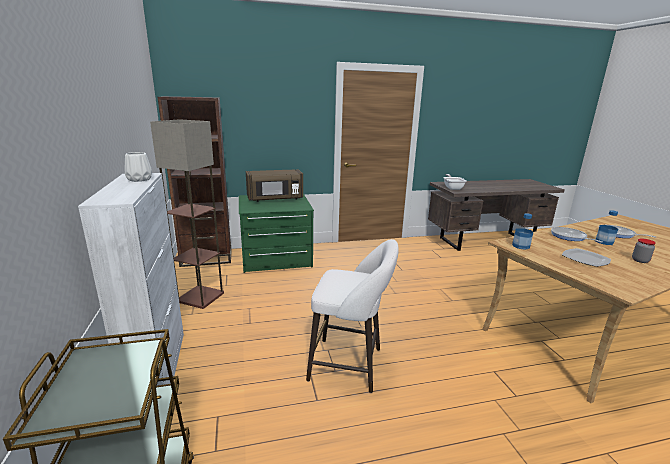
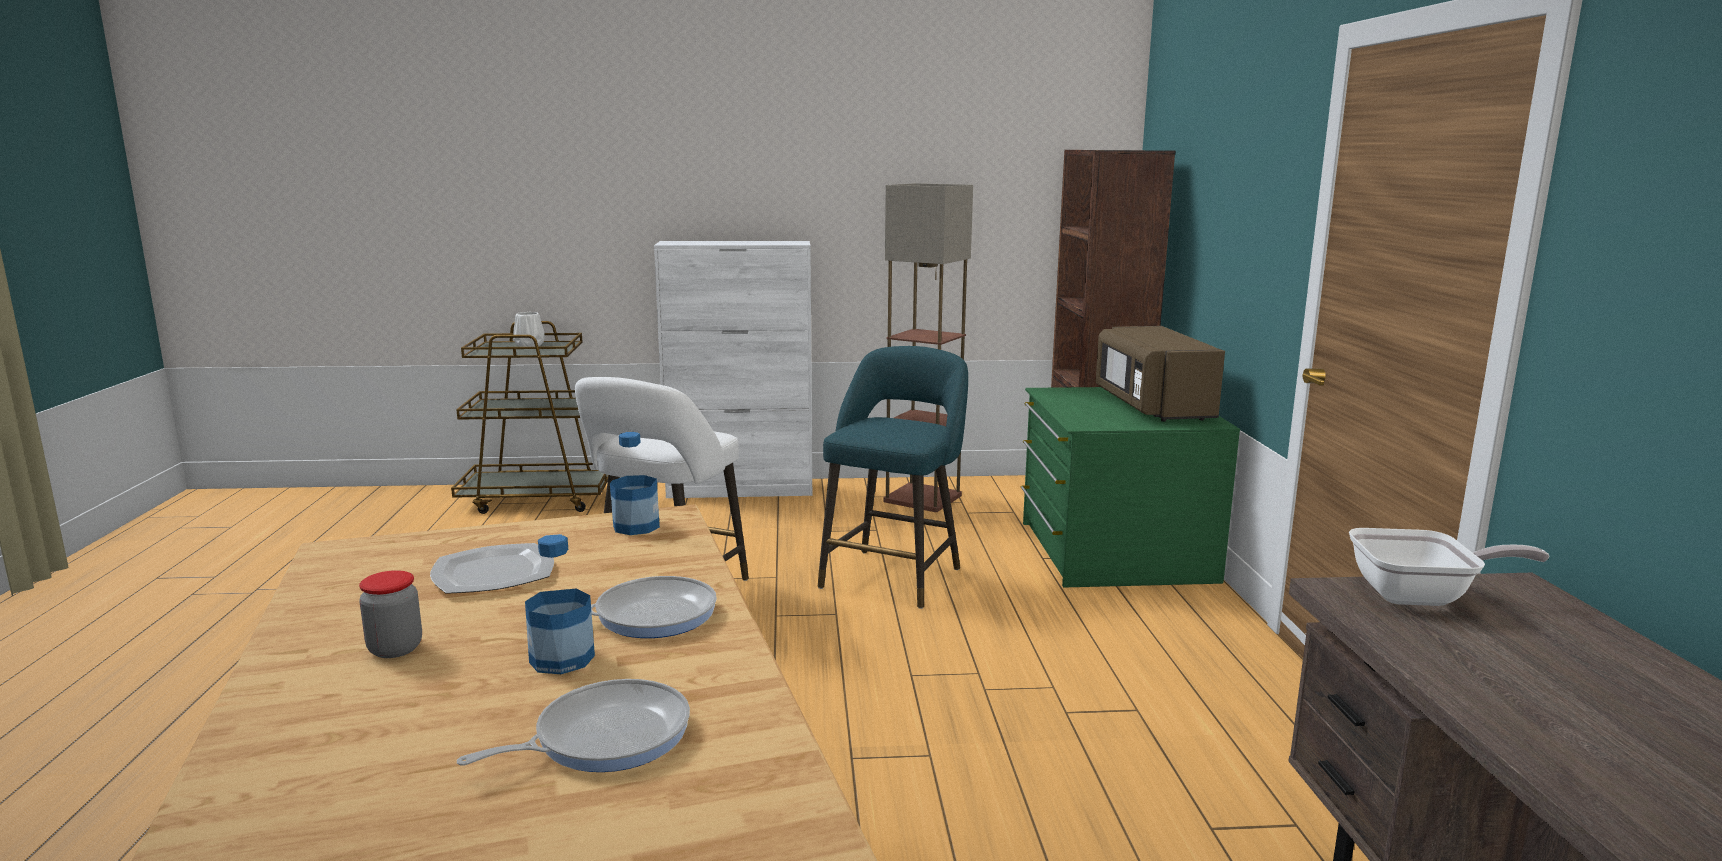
camera: 100 degrees right, 5 degrees down
(139, 179) = (767, 243): white vase -> white vase (530, 345)
(309, 300) = (894, 575): none -> turquoise stool

